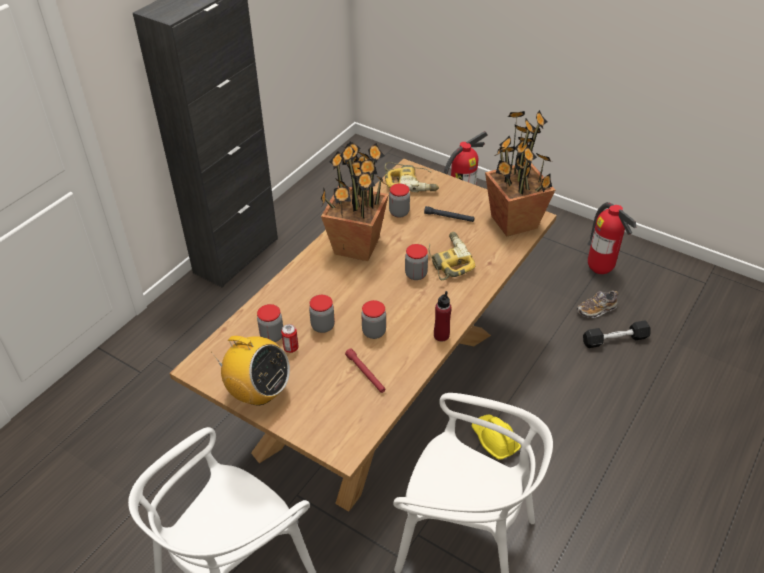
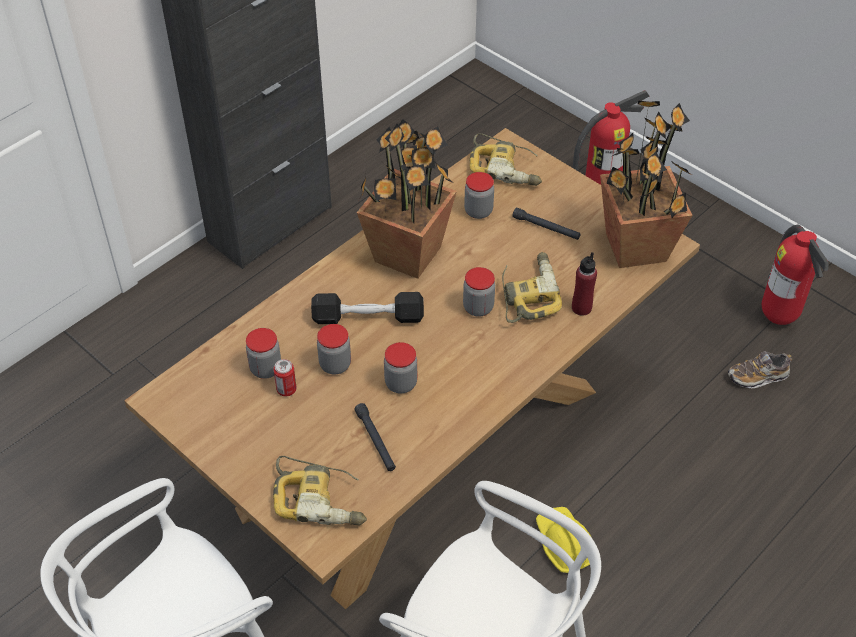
camera: 10 degrees right, 5 degrees up
(258, 393) = (231, 445): radio -> none
(335, 420) = (321, 499): none -> power drill
(365, 374) = (375, 441): red flashlight -> black flashlight
(441, 335) = (490, 402): red bottle -> red bottle (581, 308)
(615, 340) = (772, 426): black dumbbell -> black dumbbell (368, 317)

